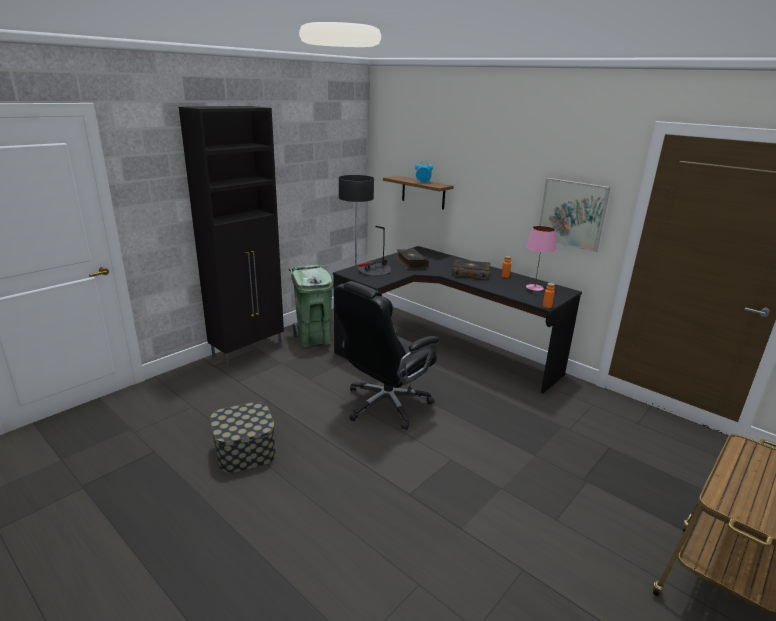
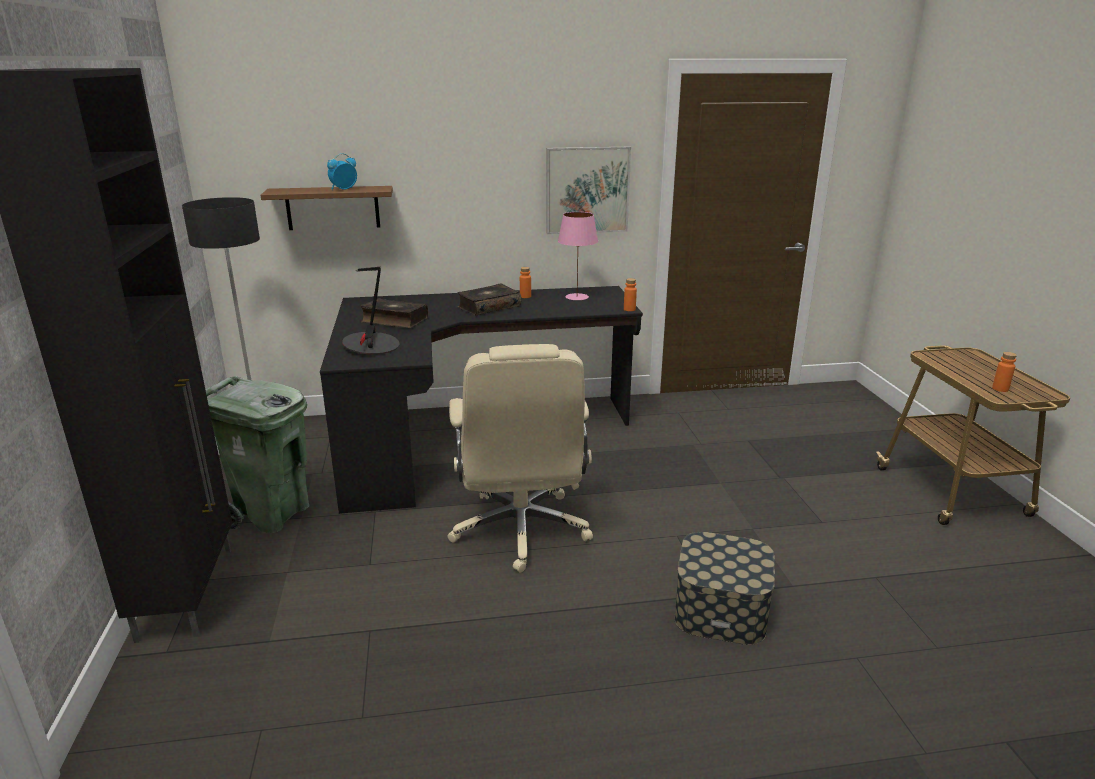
camera: 50 degrees left, 0 degrees up
(244, 451) = (471, 708): storage box -> storage box (720, 610)
(385, 405) = (521, 530): black office chair -> beige office chair
(744, 499) = (1000, 389): none -> orange bottle

